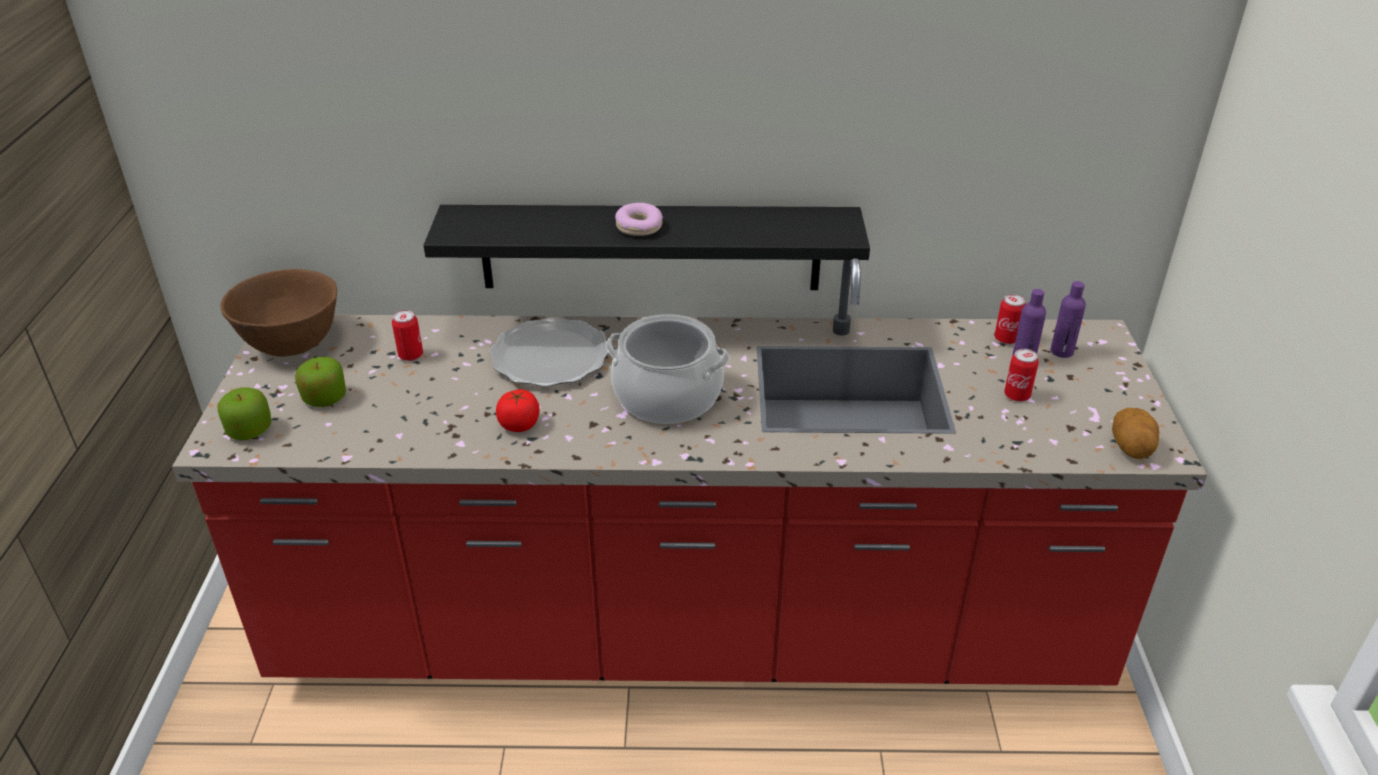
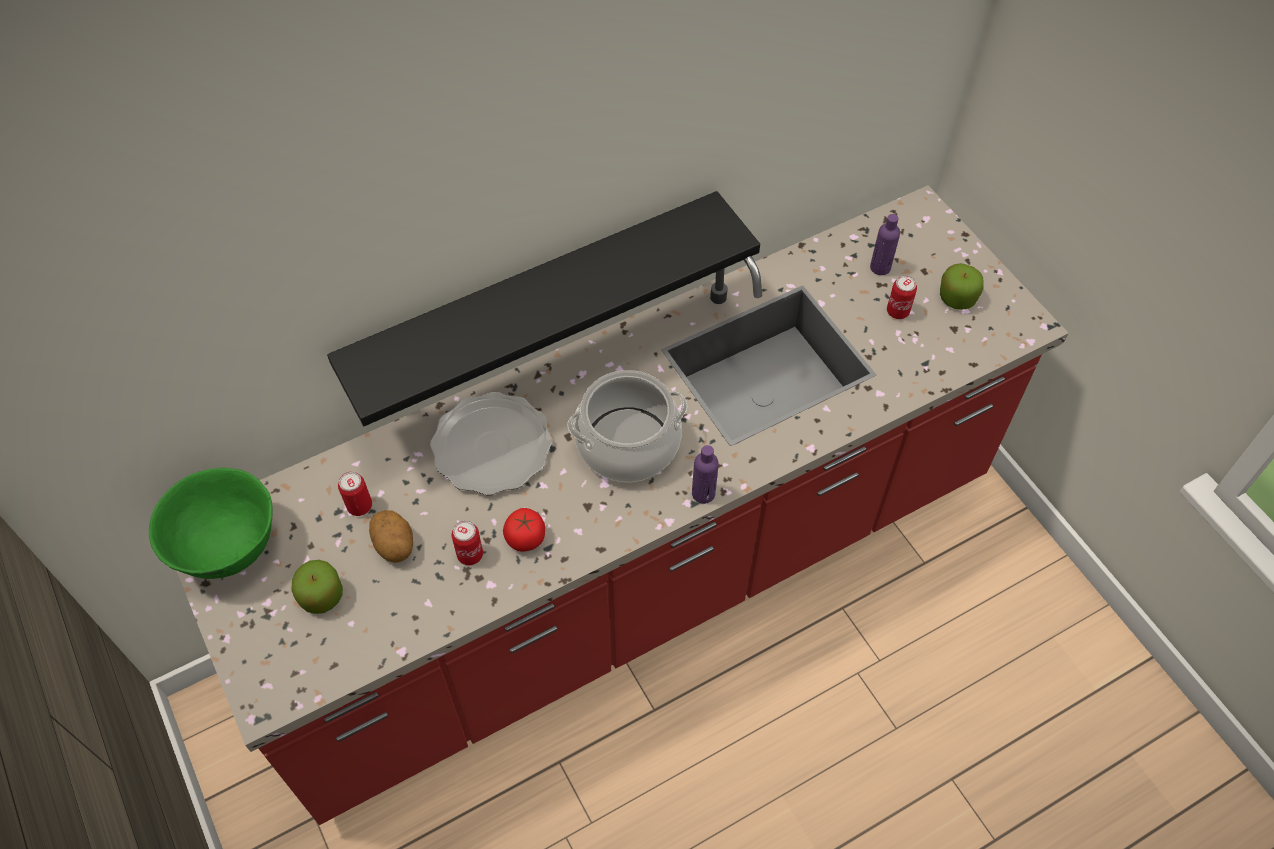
camera: 30 degrees left, 20 degrees up
(250, 430) = (283, 668): apple -> apple (957, 298)
(291, 345) = (228, 549): brown bowl -> green bowl
(639, 227) = (545, 304): donut -> none
(1006, 339) = (854, 249): can -> can (470, 554)
(1061, 351) = (903, 244): purple bottle -> purple bottle (703, 493)
(1131, 449) = (1006, 331): potato -> potato (395, 545)

